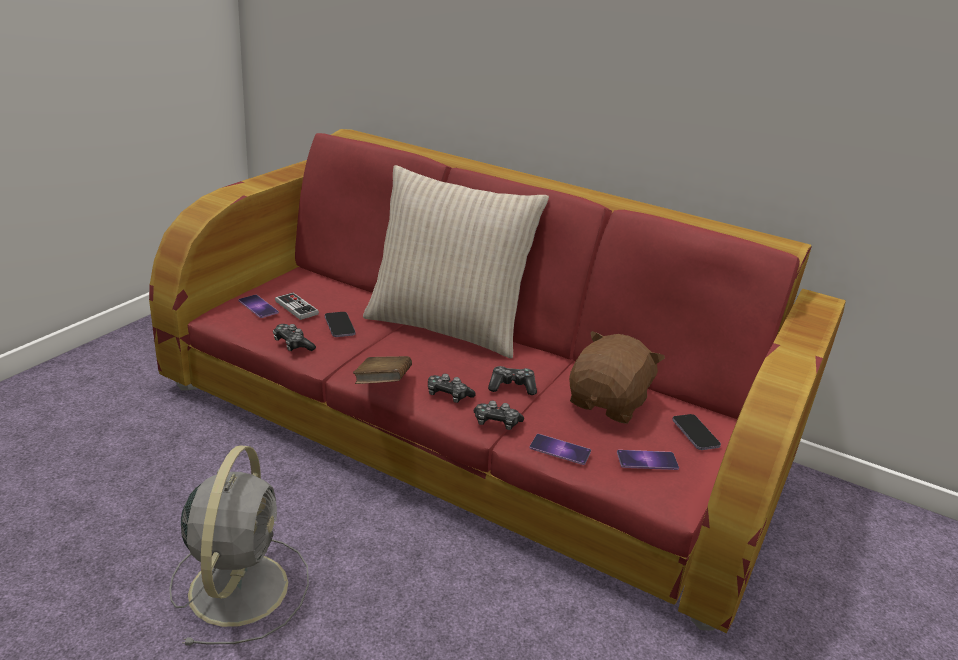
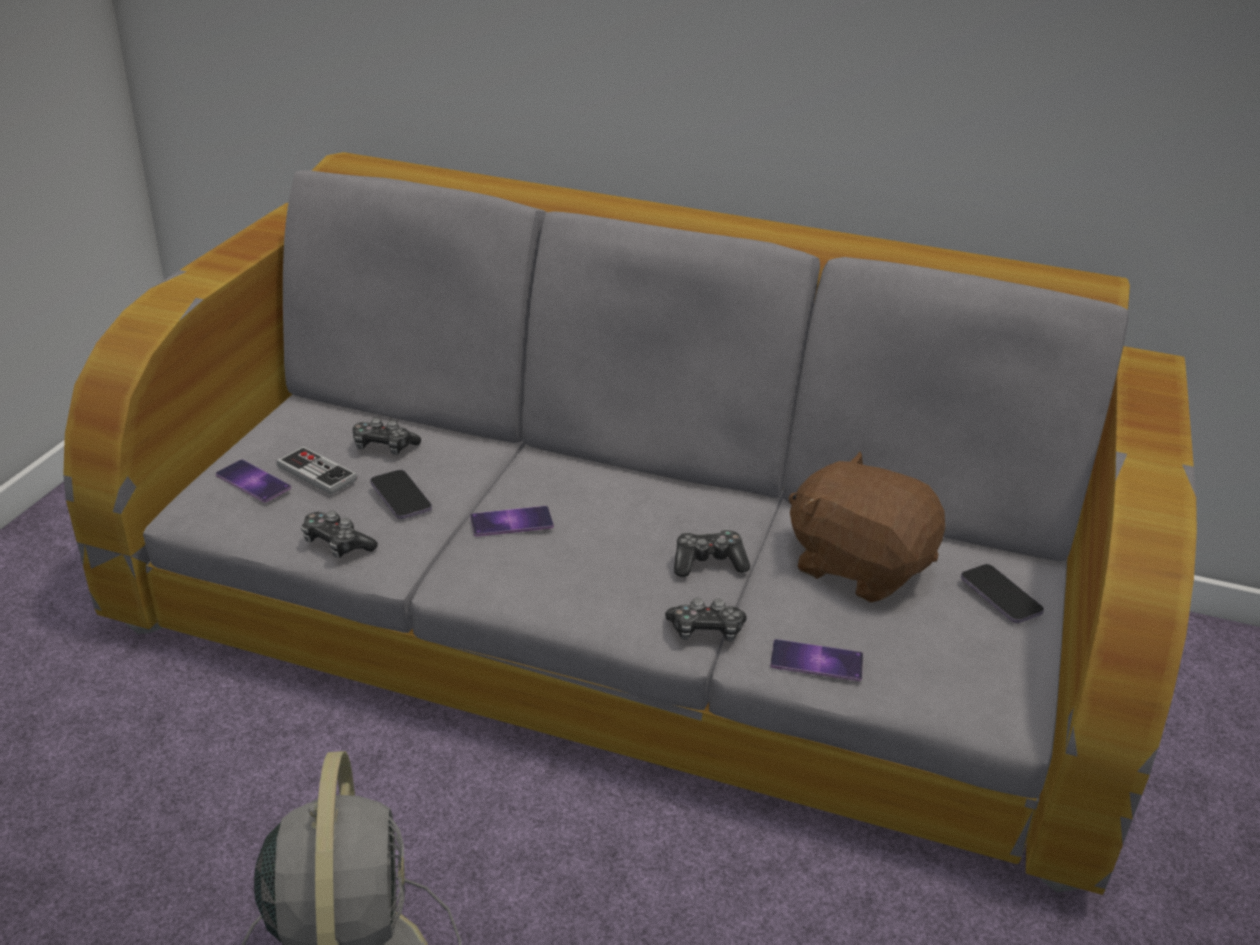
camera: 10 degrees left, 5 degrees up
(382, 384) = (508, 593): brown book -> none
(447, 327) = (569, 470): beige pillow -> none
(448, 395) = (615, 595): game controller -> game controller (384, 447)
(471, 427) = (626, 619): red sofa -> grey sofa
(608, 403) = (858, 565): brown plush toy -> brown plush toy turned 75 degrees counterclockwise
(647, 460) = (949, 655): phone -> phone (511, 522)

